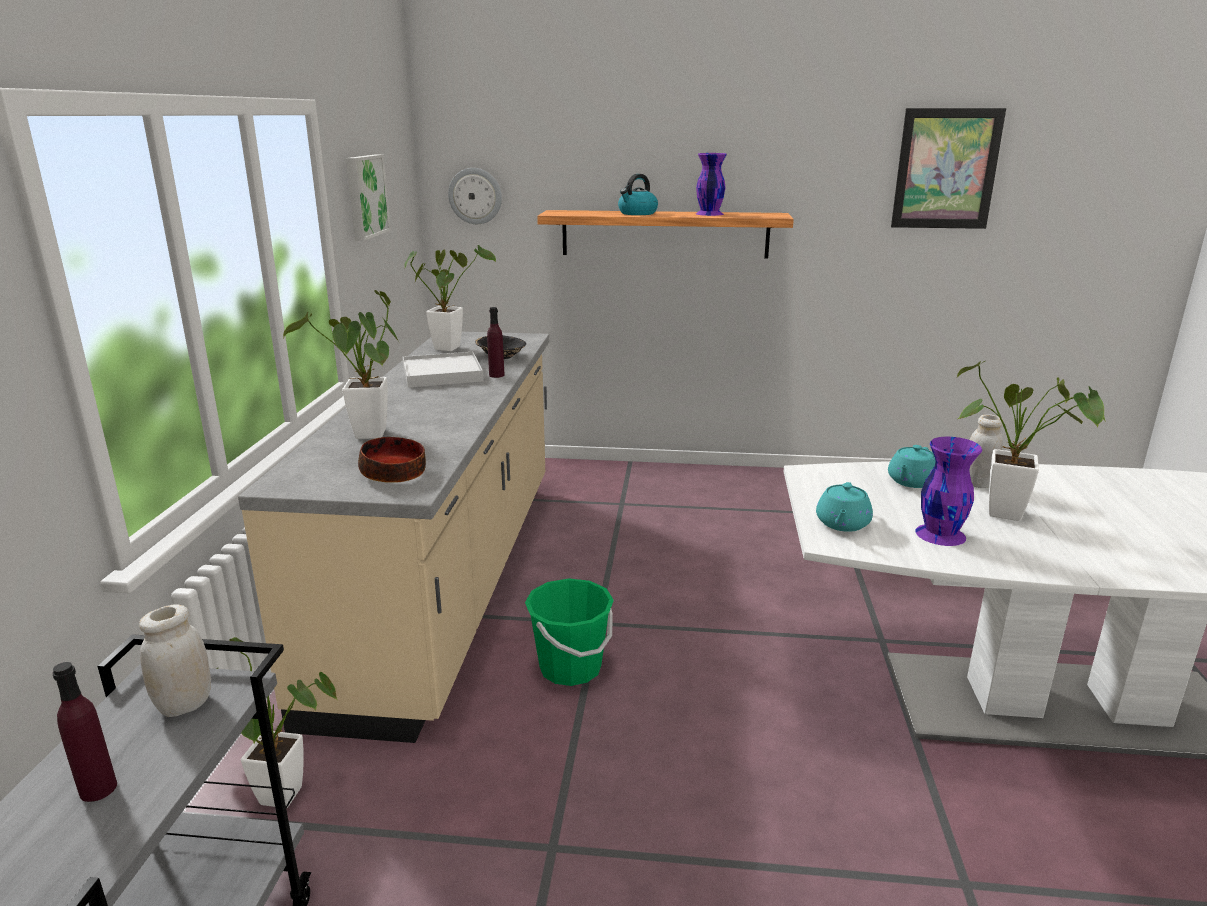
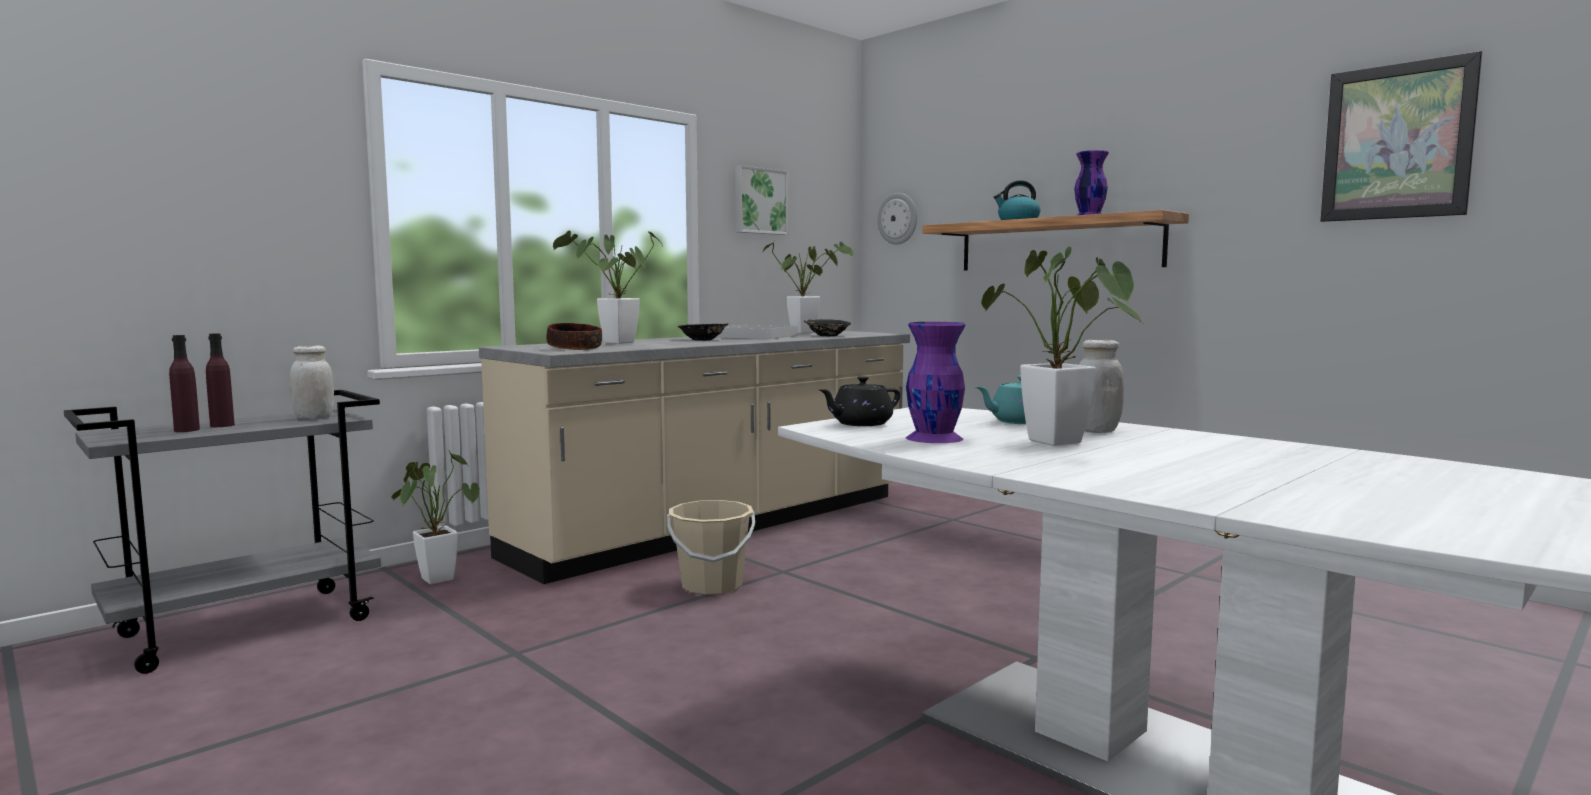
camera: 40 degrees right, 15 degrees down
(428, 400) = (703, 340): none -> black bowl
(496, 375) = (790, 338): purple bottle -> purple bottle (187, 430)
(570, 668) = (711, 585): green bucket -> beige bucket
(842, 524) = (860, 424): turquoise teapot -> black teapot

